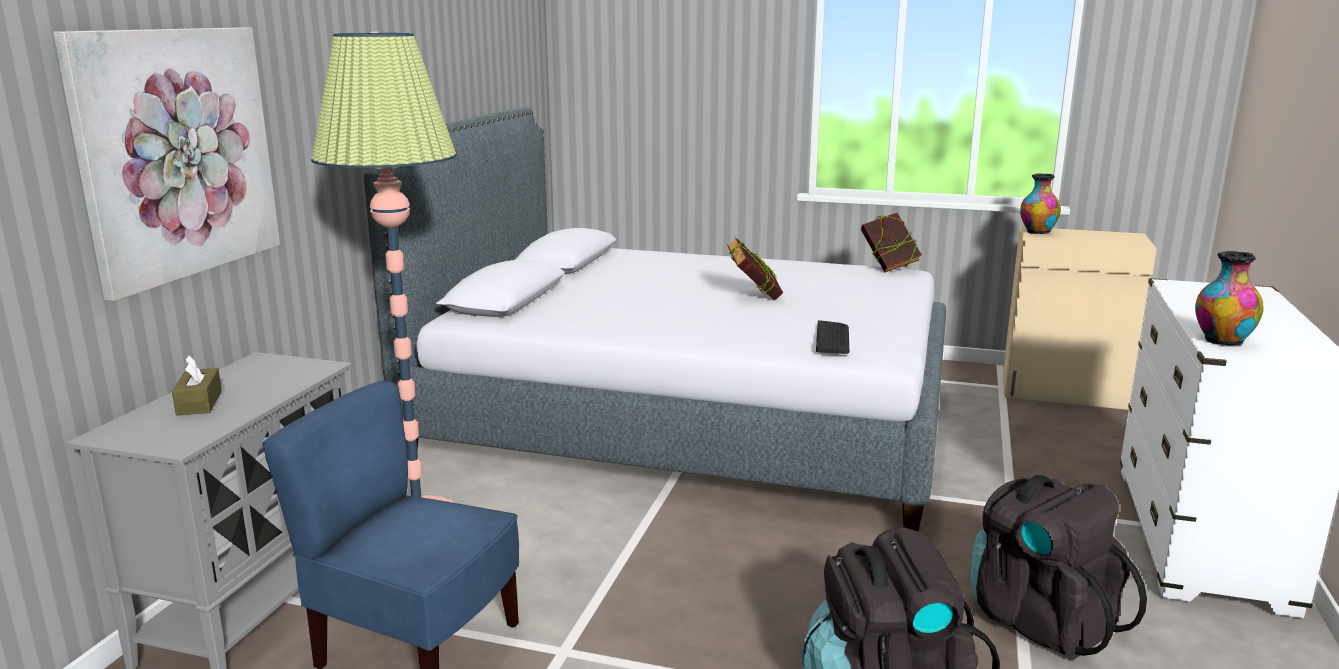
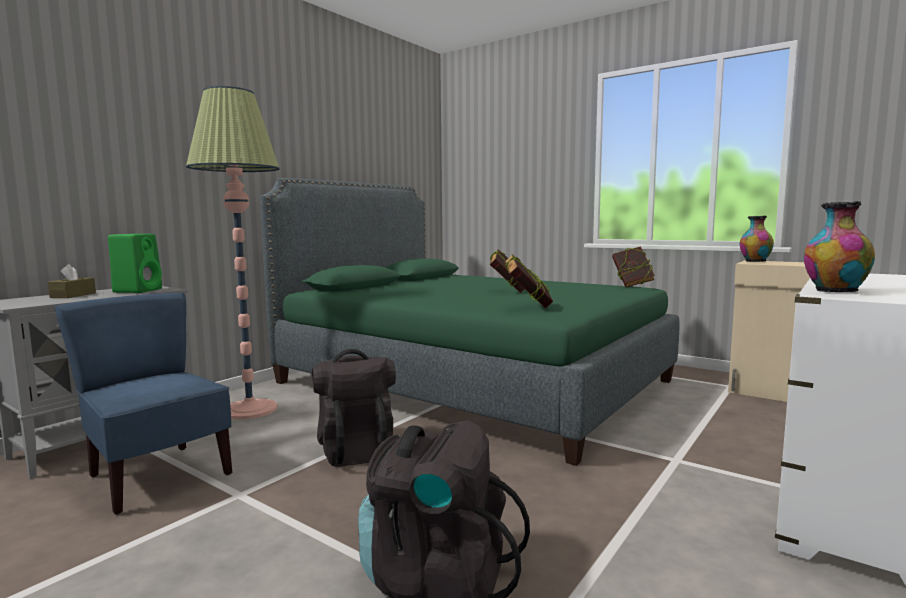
camera: 20 degrees right, 10 degrees down
(177, 154) = (105, 156): picture -> none
(279, 375) = (138, 290): none -> green speaker
(687, 421) = (470, 382): grey bed -> green bed
(832, 338) = (527, 306): keyboard -> book
(1040, 620) = (635, 546): black backpack -> black backpack (355, 449)

